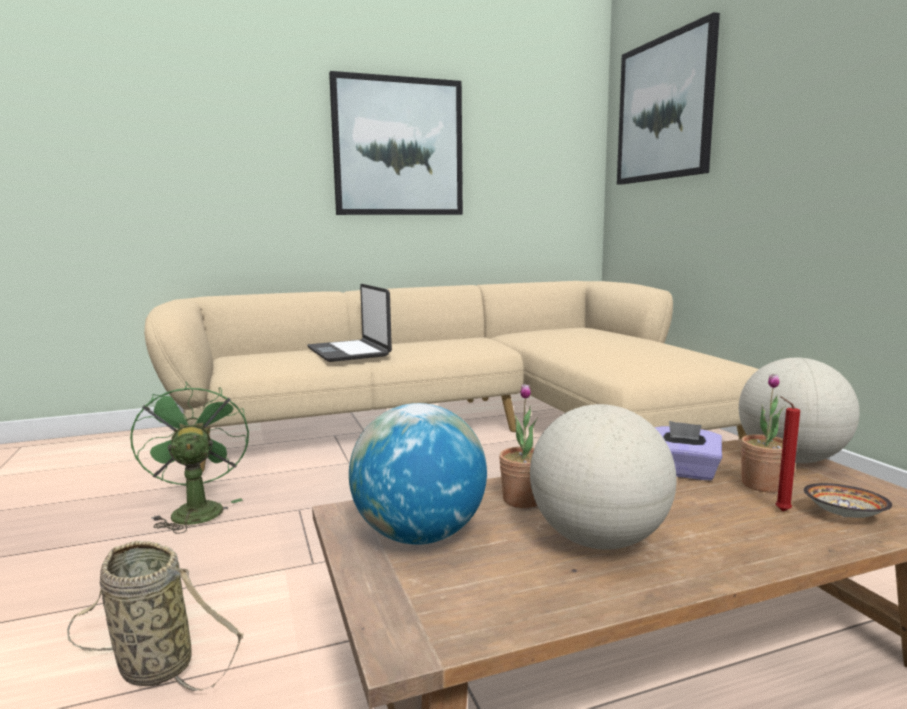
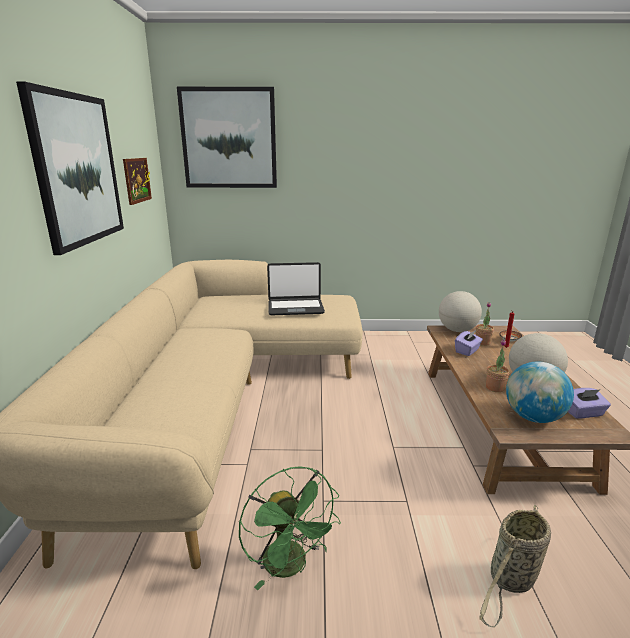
camera: 70 degrees left, 10 degrees up
(195, 510) = (291, 566): green fan -> green fan turned 120 degrees counterclockwise
(349, 352) = (183, 384): laptop -> laptop (295, 307)
(487, 601) = (583, 413): none -> purple tissue box
(524, 170) = (137, 180): none -> picture

